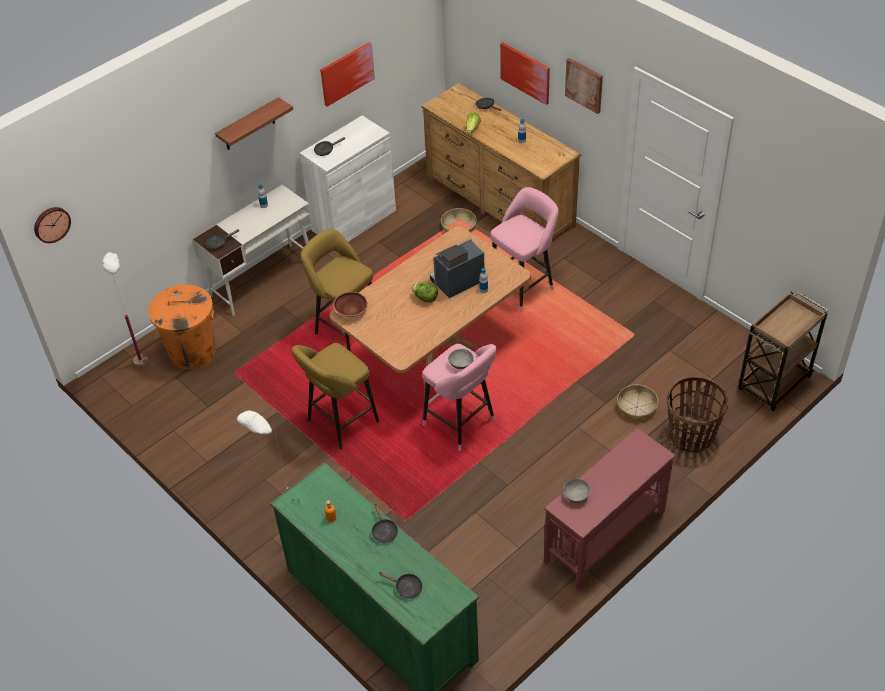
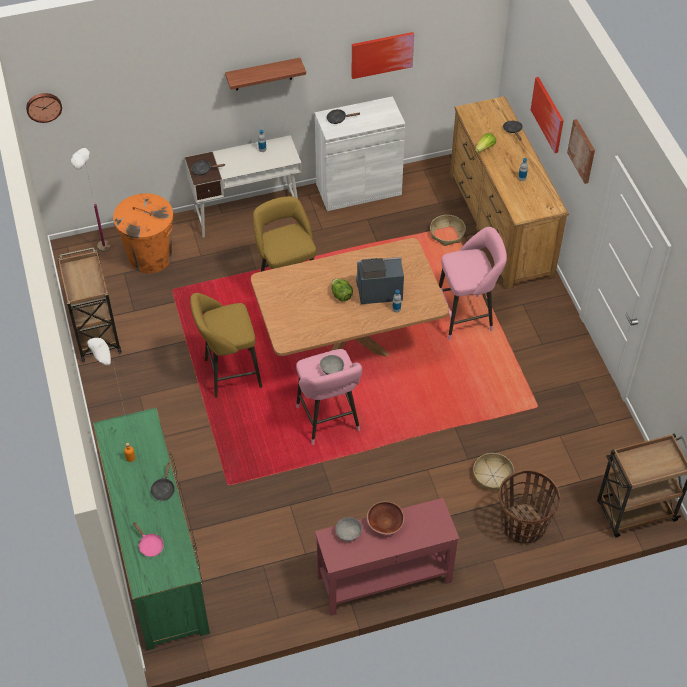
camera: 25 degrees right, 5 degrees up
(182, 442) = (96, 333): none -> brown cart
(351, 311) = (271, 280): brown bowl -> brown bowl (385, 523)
(406, 587) = (149, 545): black frying pan -> pink frying pan

